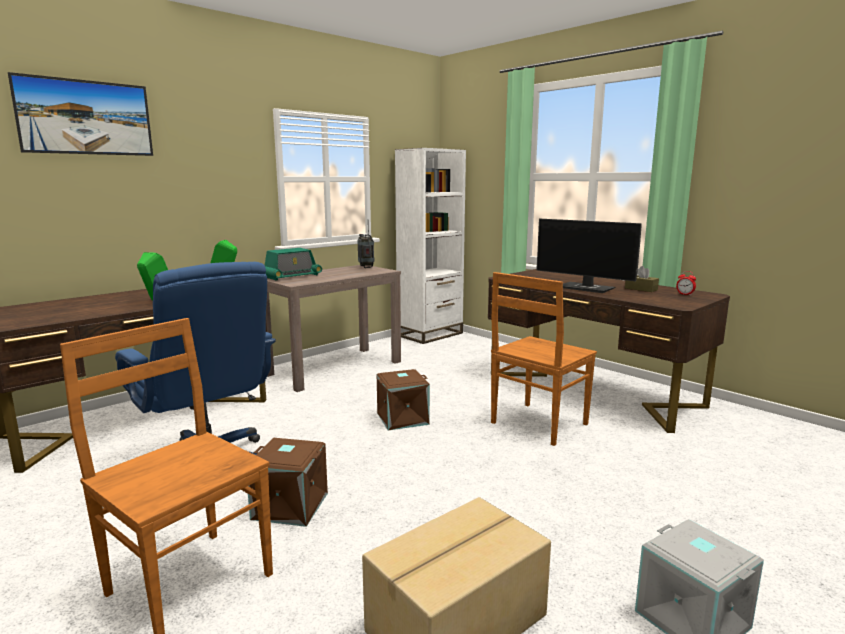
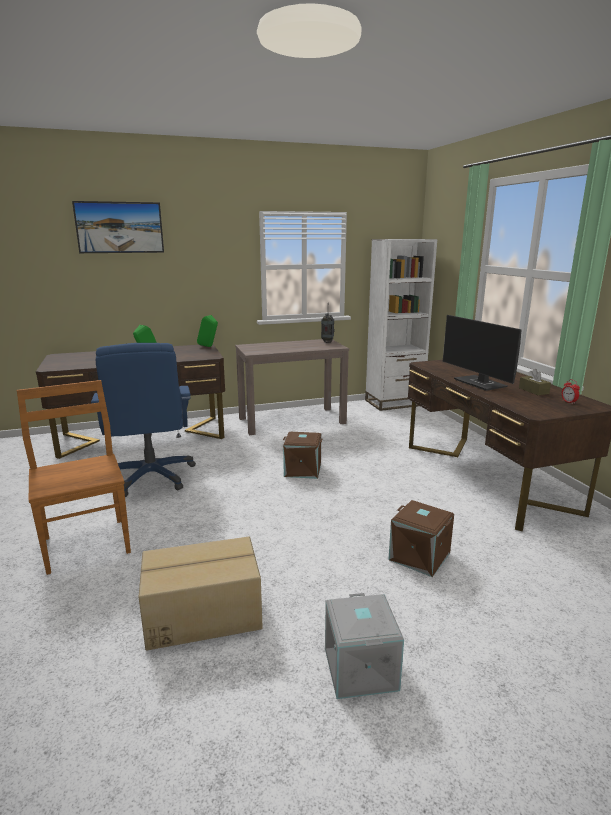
camera: 25 degrees right, 5 degrees up
(289, 507) = (174, 514): brown storage box -> brown storage box (418, 557)
(292, 276) = (260, 345): radio -> none
(537, 424) = (403, 496): brown chair -> none

